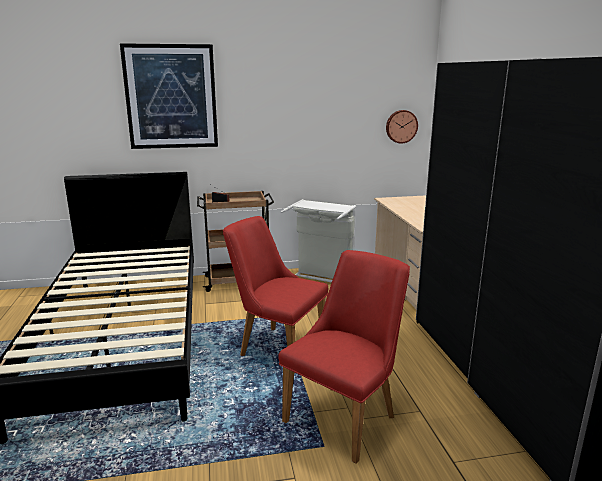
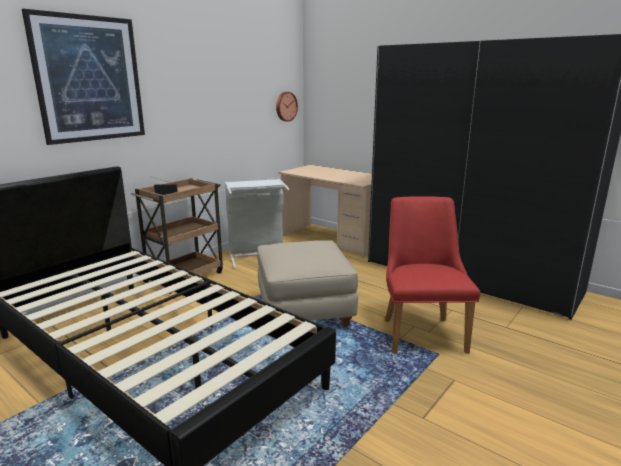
camera: 40 degrees left, 0 degrees up
(275, 347) = (304, 311): red chair -> beige ottoman

